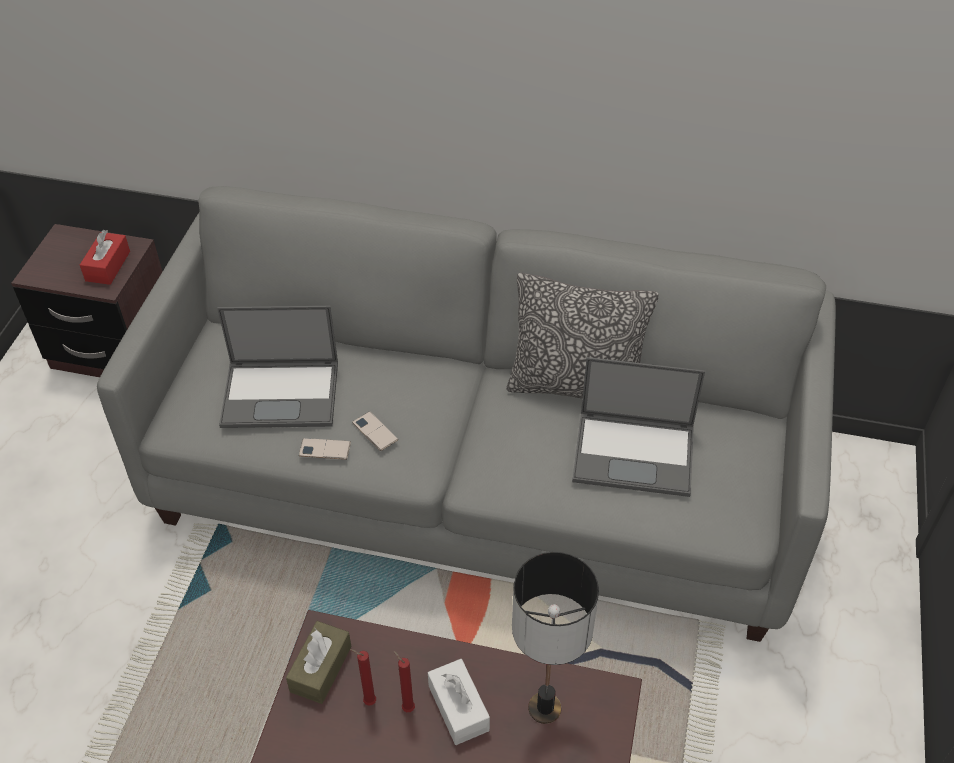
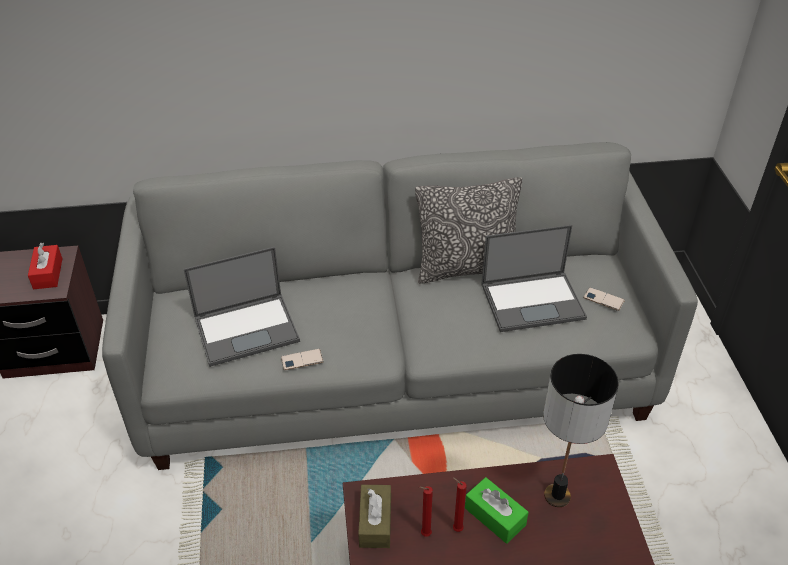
camera: 20 degrees left, 5 degrees down
(375, 431) = (335, 336): phone -> phone (603, 299)
(458, 708) = (495, 516): white tissue box -> green tissue box

